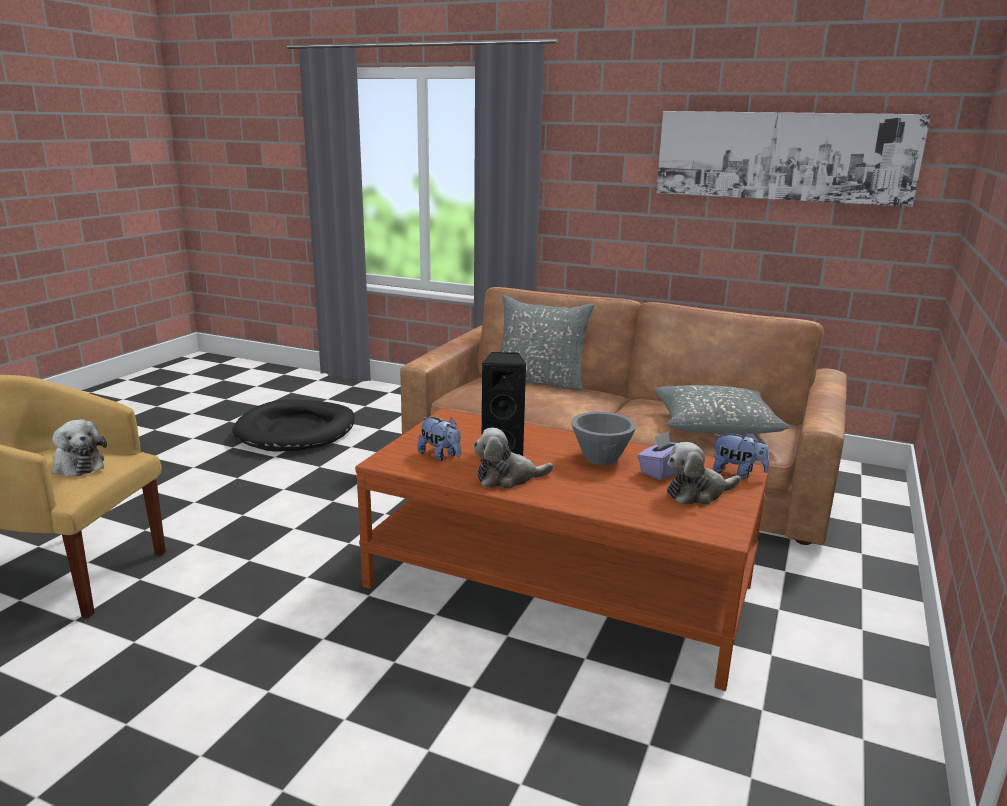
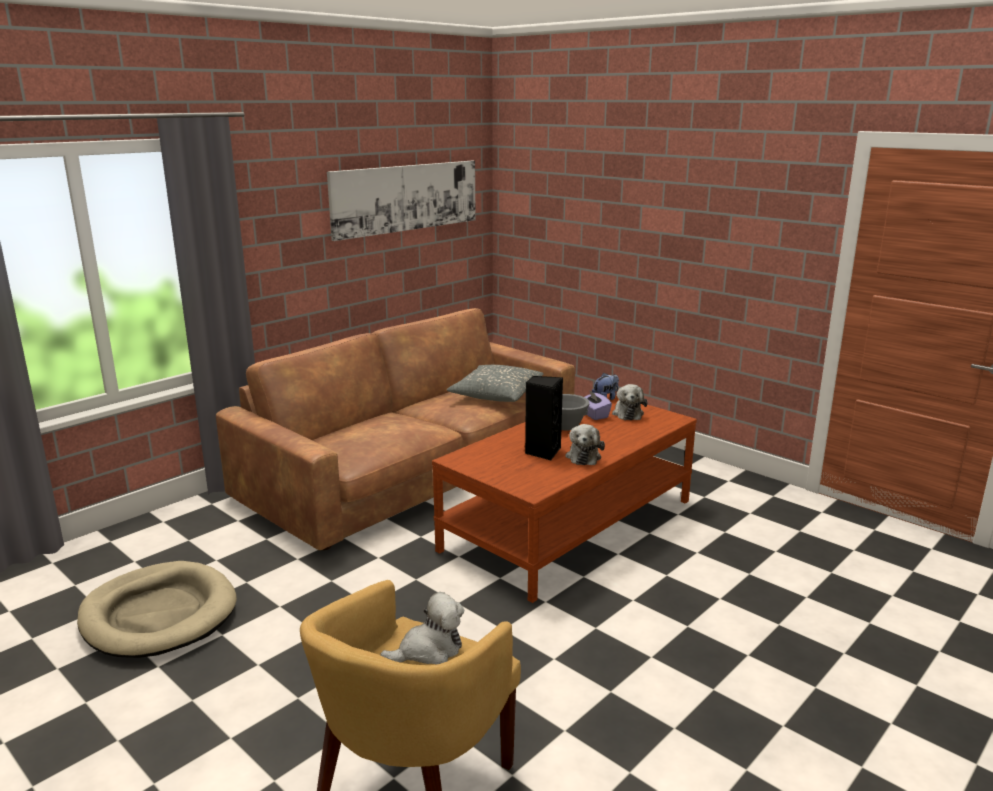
camera: 70 degrees left, 0 degrees up
(296, 431) = (159, 614): black dog bed -> beige dog bed
(440, 456) = (533, 472): plush toy -> none
(540, 381) = (342, 429): grey pillow -> none

